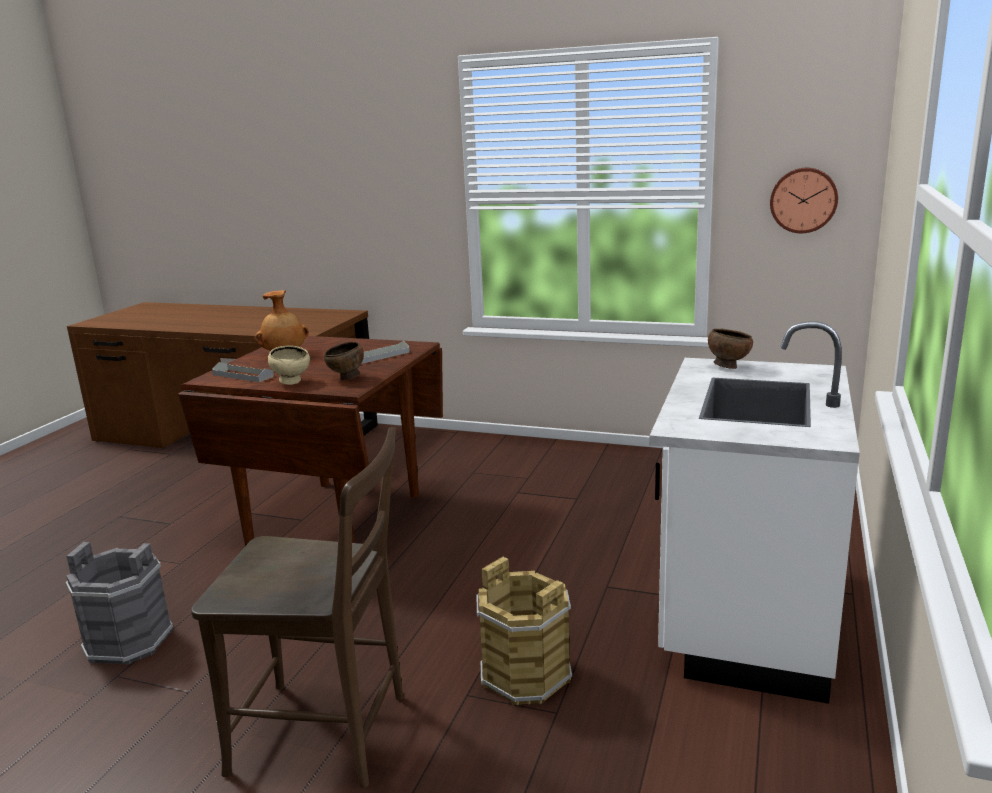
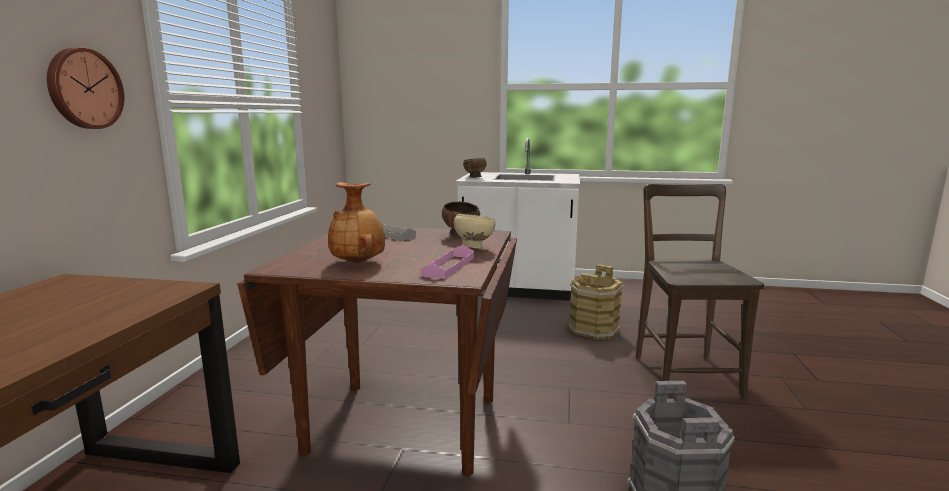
camera: 100 degrees left, 5 degrees down
(243, 375) = (449, 266): grey tray -> pink tray
(803, 200) = (325, 109): wall clock -> wall clock (84, 89)

